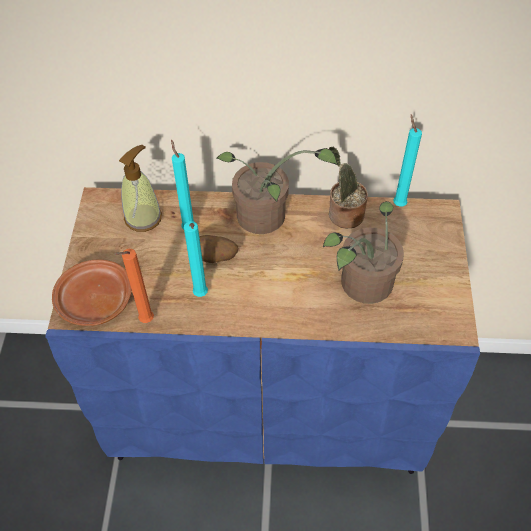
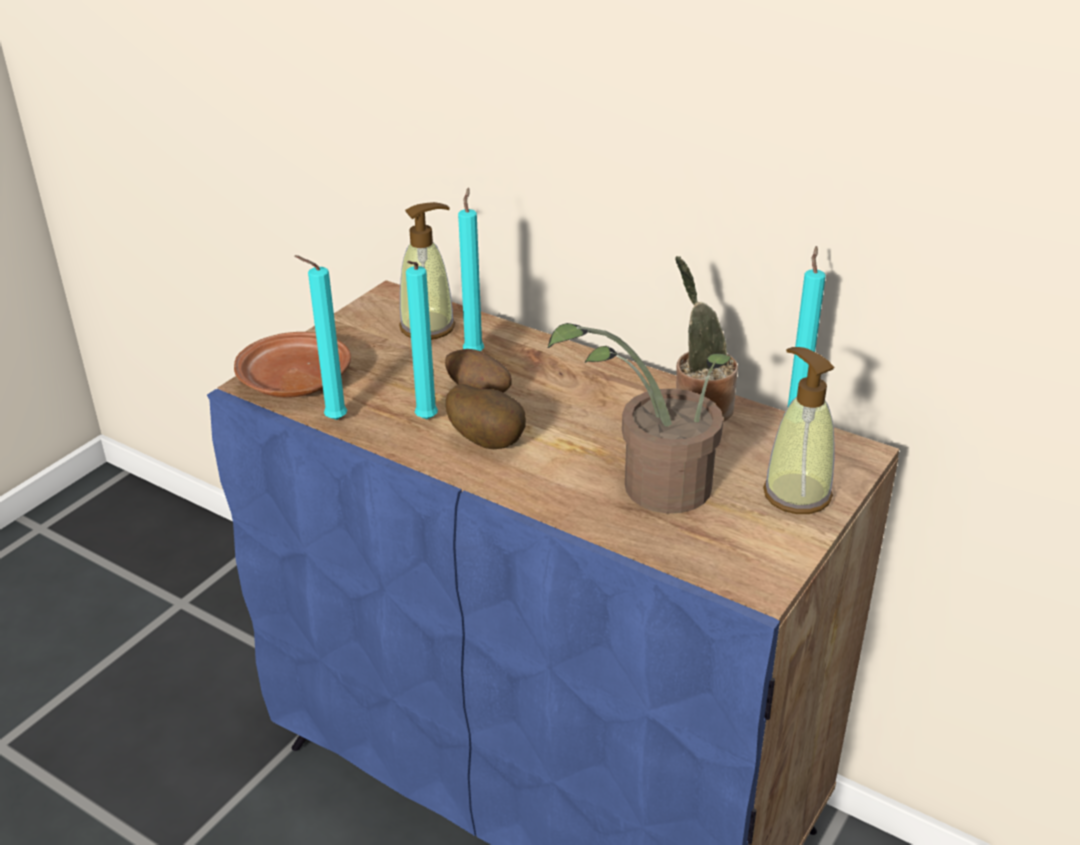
camera: 30 degrees right, 20 degrees down
(144, 321) = (332, 420): orange candle -> turquoise candle
(249, 294) = (489, 441): none -> potato
(266, 219) = (585, 378): potted plant -> none
(433, 256) = (796, 494): none -> soap dispenser

